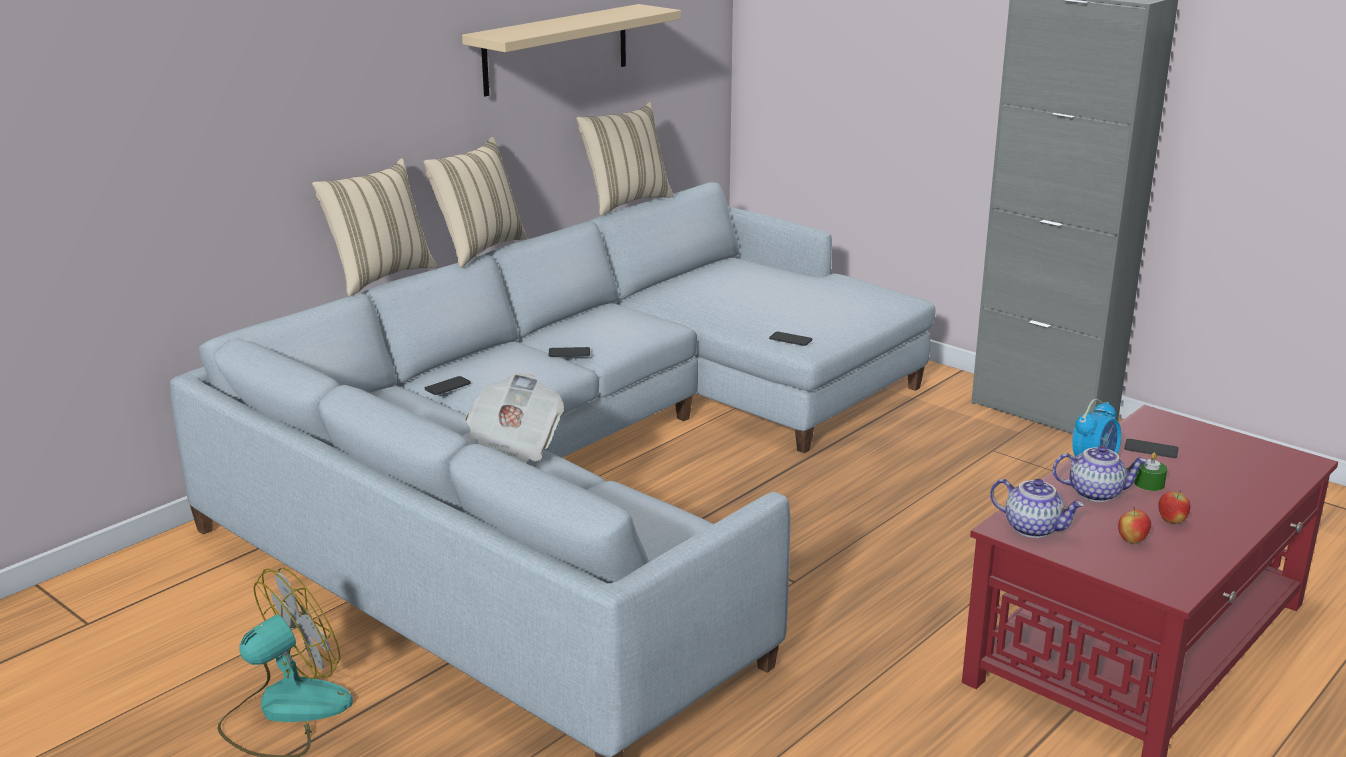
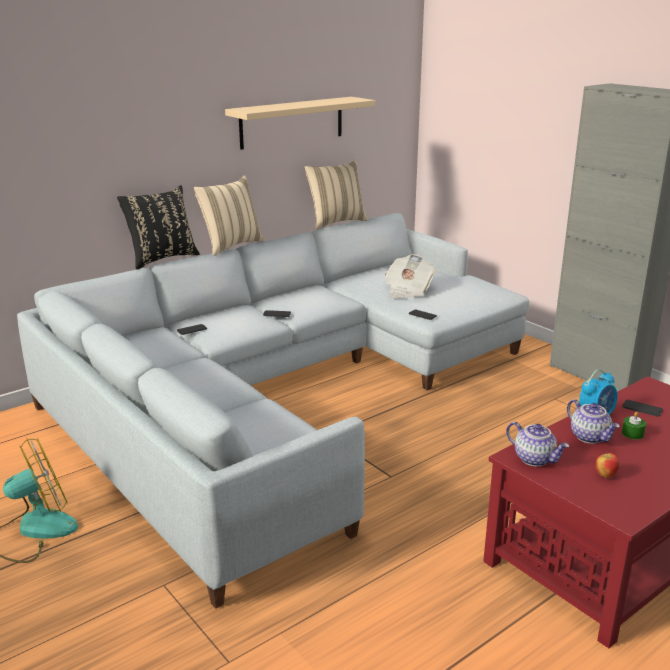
camera: 10 degrees right, 0 degrees up
(379, 277) = (161, 259): beige pillow -> black pillow
(512, 447) = (212, 371): newspaper -> newspaper (407, 290)
(1095, 493) = (590, 437): teapot -> teapot turned 45 degrees clockwise
(1171, 521) = (640, 463): apple -> none

